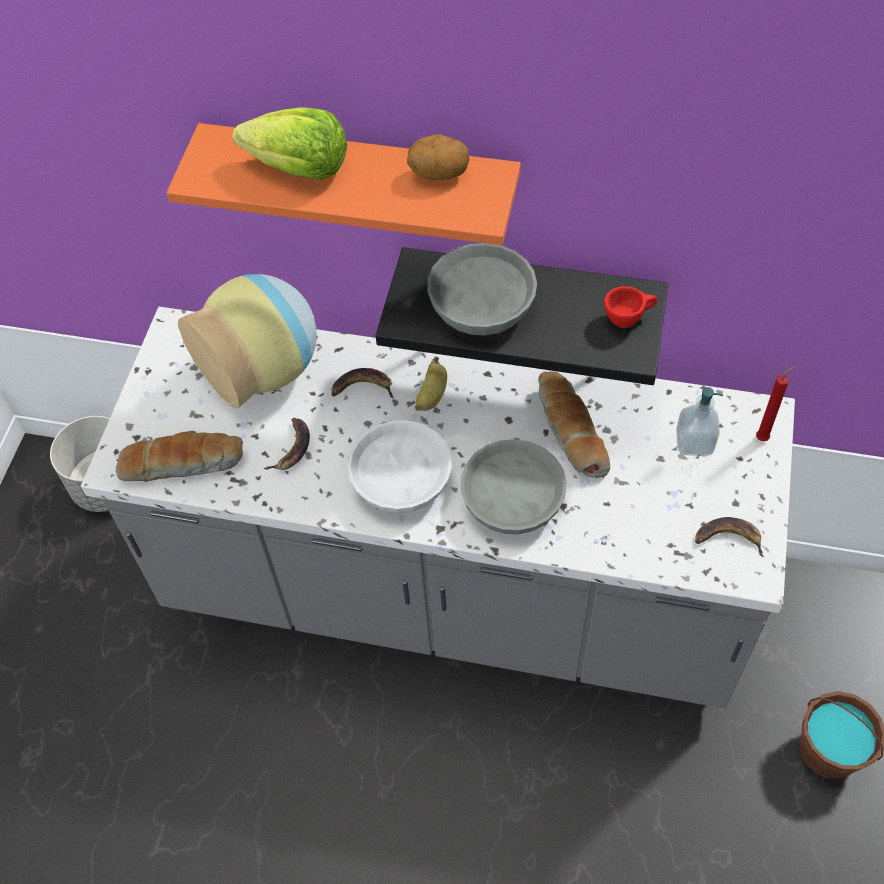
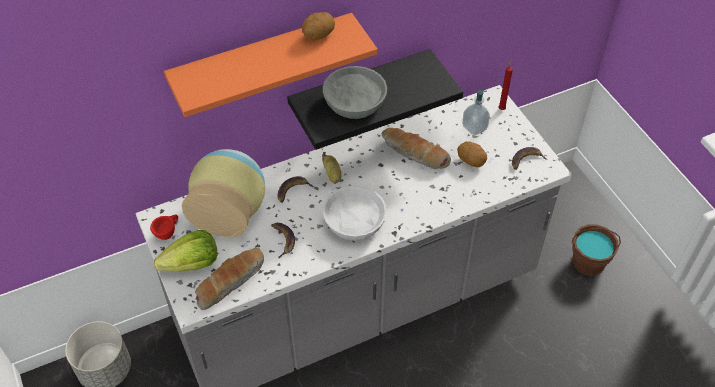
camera: 40 degrees left, 5 degrees down
(299, 168) = (244, 66): lettuce -> lettuce (192, 264)
(514, 501) = (417, 199): grey bowl -> none
(628, 319) = (428, 73): red cup -> red cup (168, 233)
(642, 491) = (471, 161): none -> potato

